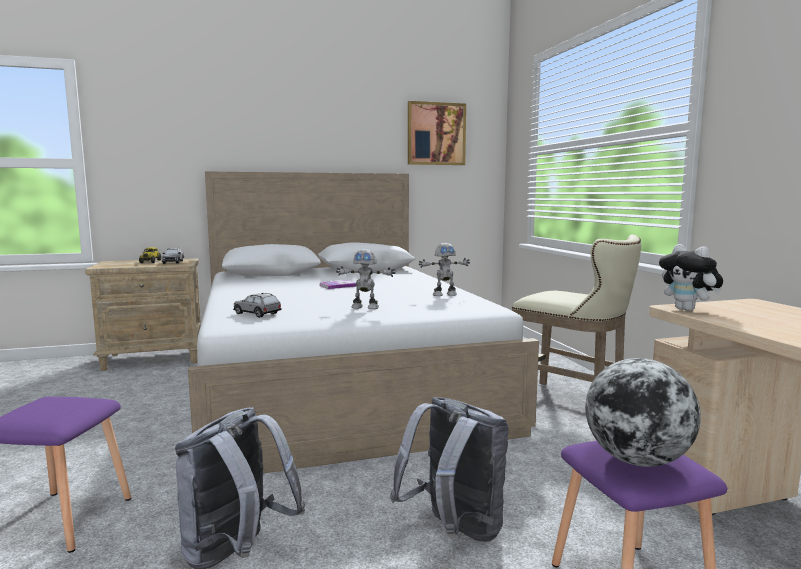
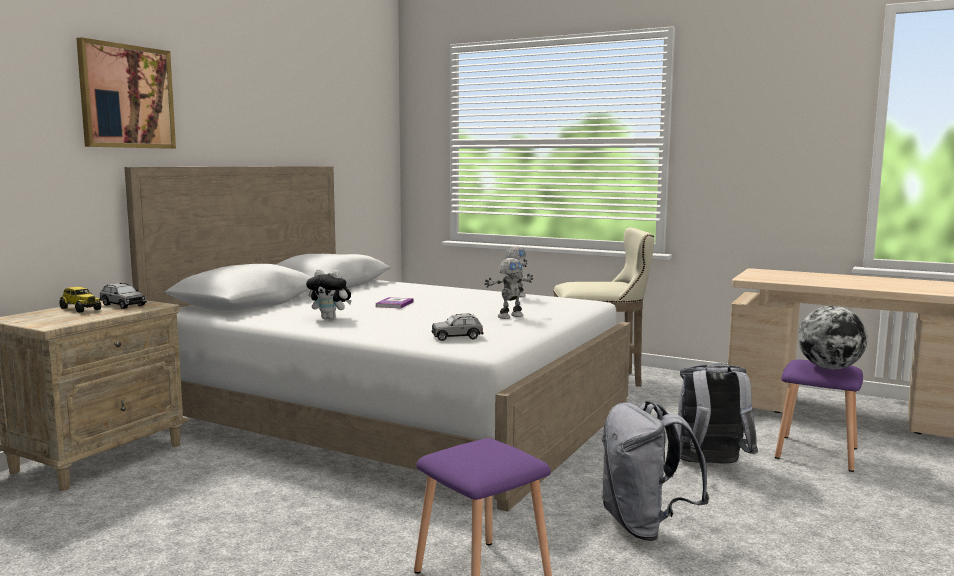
camera: 45 degrees left, 0 degrees up
(436, 134) = (349, 119): picture -> picture (126, 97)
(688, 310) = (757, 279): plush toy -> plush toy (330, 318)

